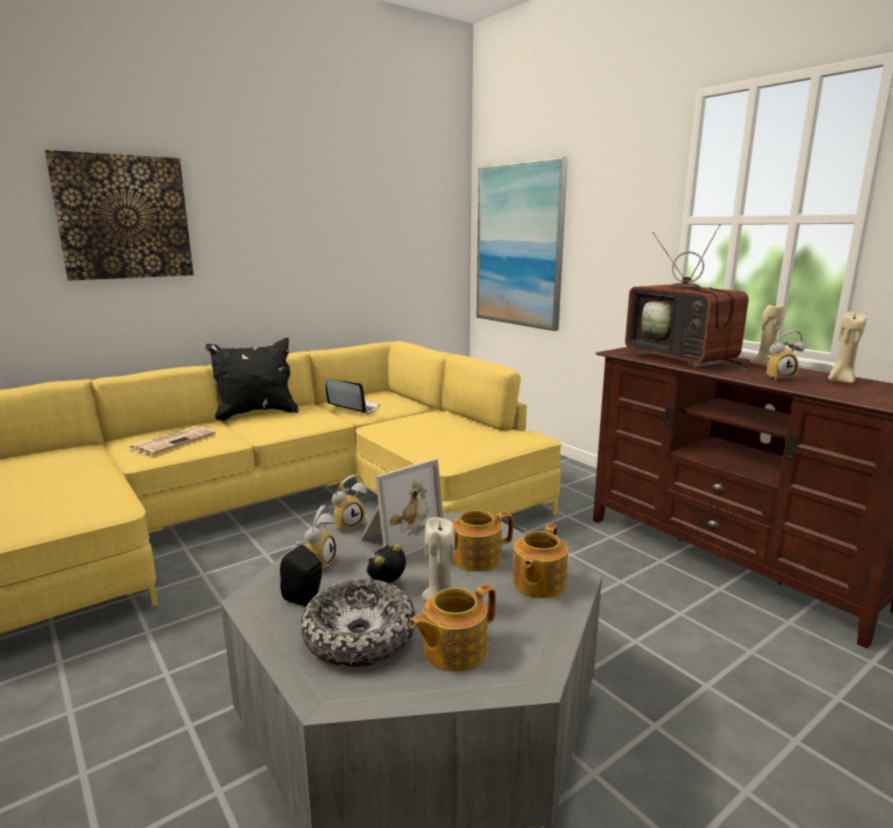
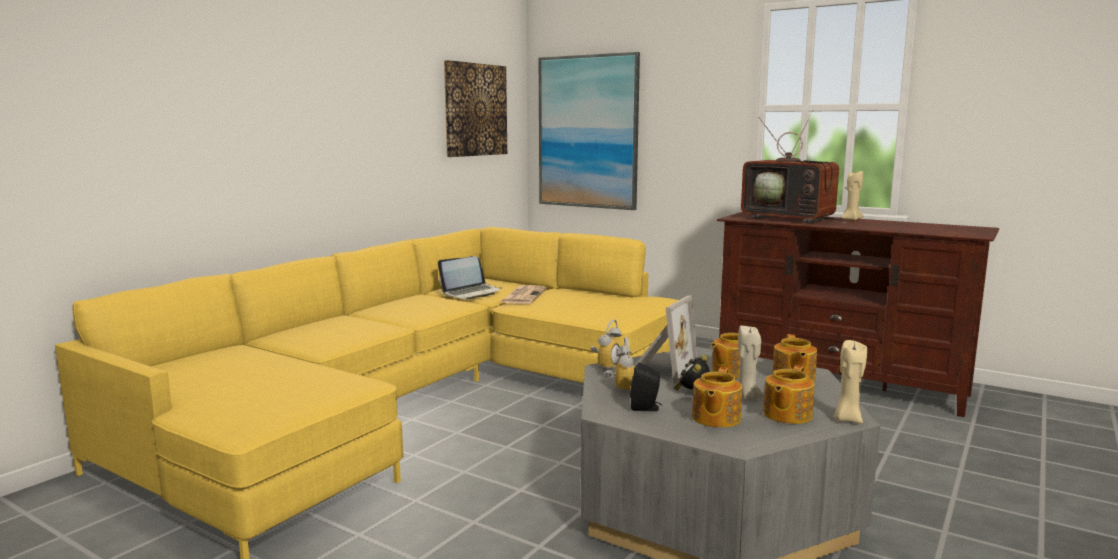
camera: 20 degrees left, 5 degrees down
(124, 217) = (250, 101): picture -> picture (475, 110)
(174, 441) = (332, 332): newspaper -> newspaper (523, 295)
(256, 413) = (378, 305): black pillow -> none
(353, 408) = (471, 293): laptop -> laptop turned 135 degrees clockwise
(359, 636) = (715, 418): bowl -> teapot
(778, 378) = (874, 225): alarm clock -> none
(840, 381) = (914, 225): beige candle -> beige candle (847, 419)

